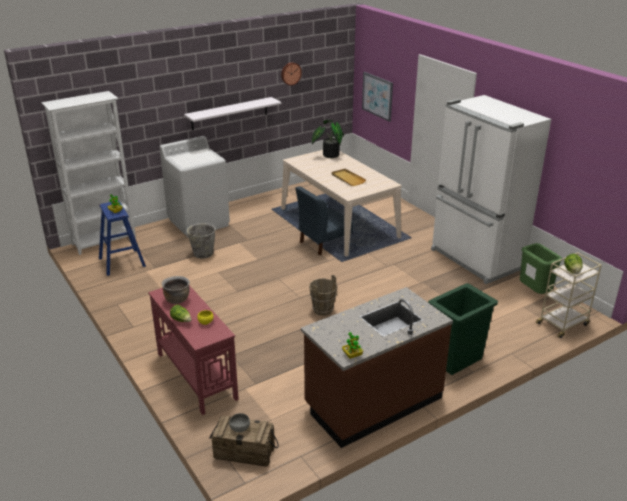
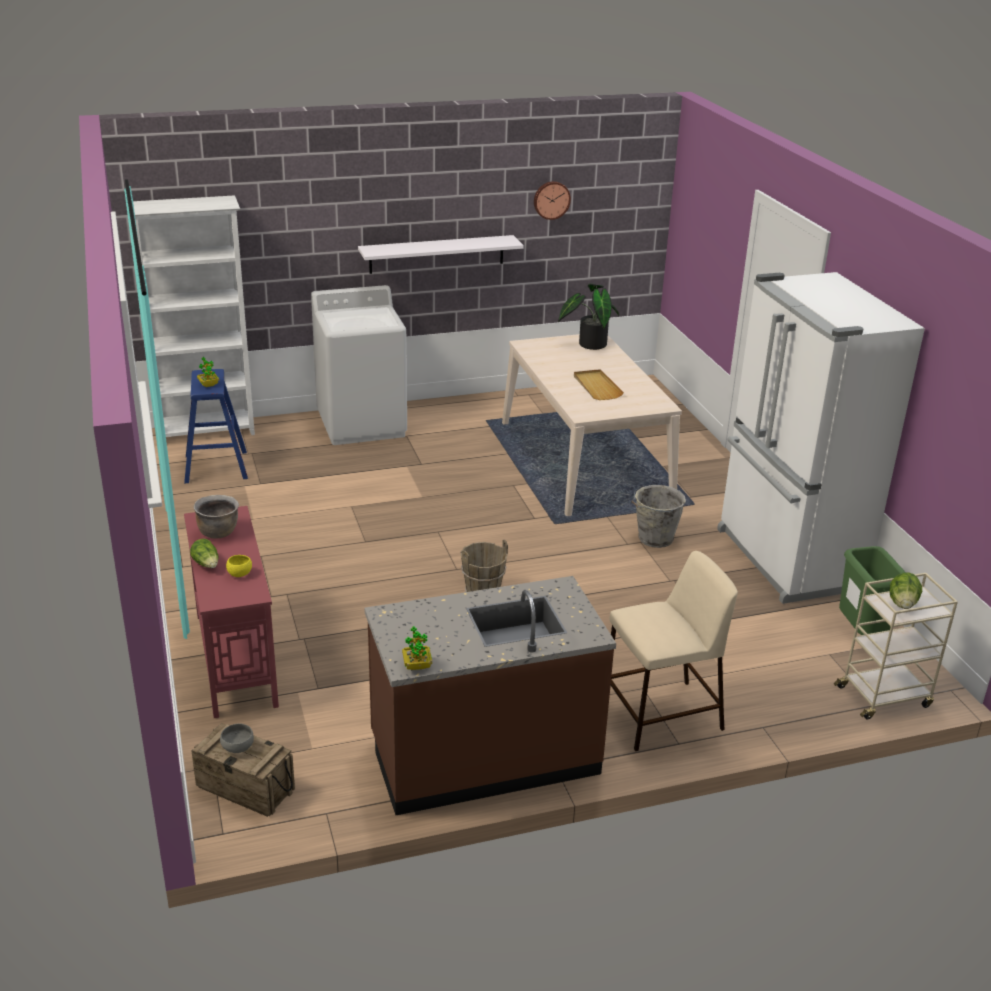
camera: 15 degrees right, 0 degrees up
(202, 254) = (341, 474): grey bucket -> grey bucket (654, 539)
(323, 243) = (541, 489): blue chair -> none
(377, 96) = (696, 254): picture -> none
(456, 358) = (661, 716): green trash can -> beige stool

